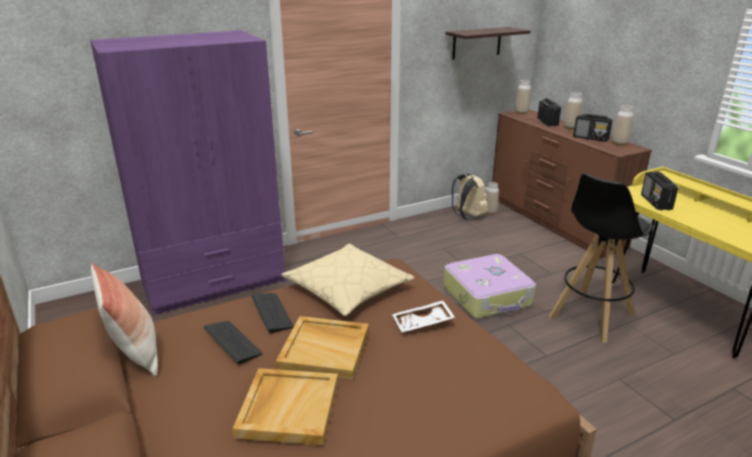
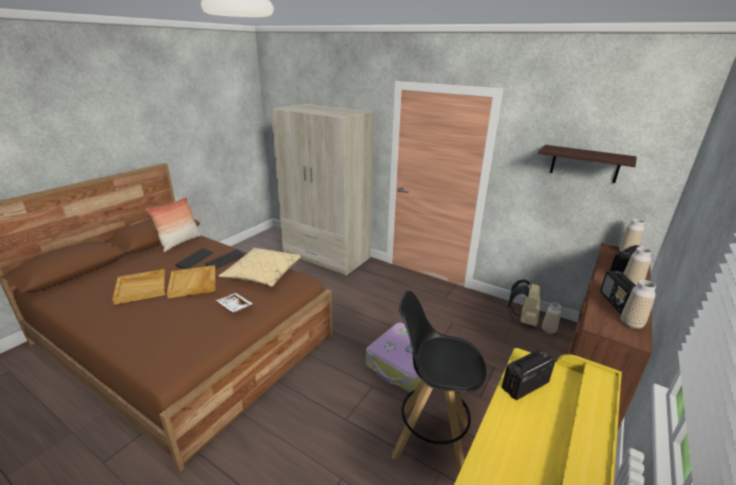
camera: 60 degrees right, 0 degrees up
(214, 281) = (326, 256): purple wardrobe -> beige wardrobe

